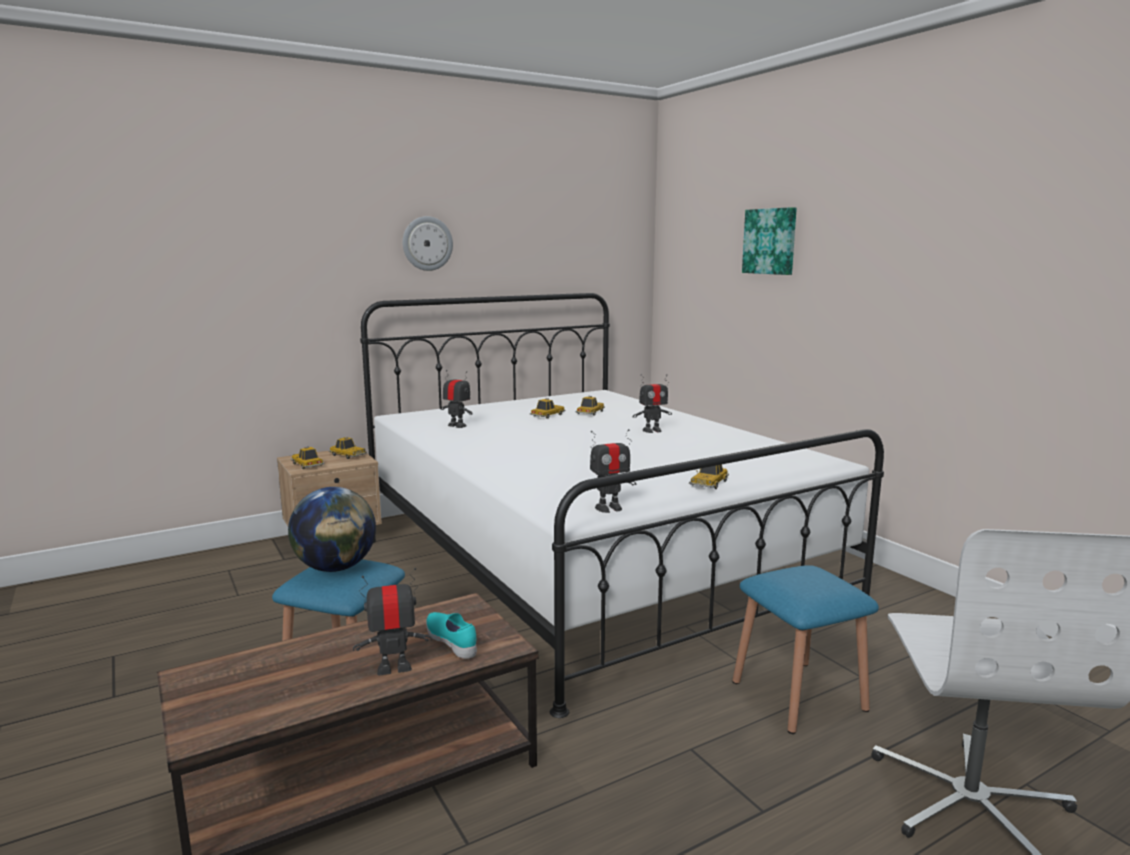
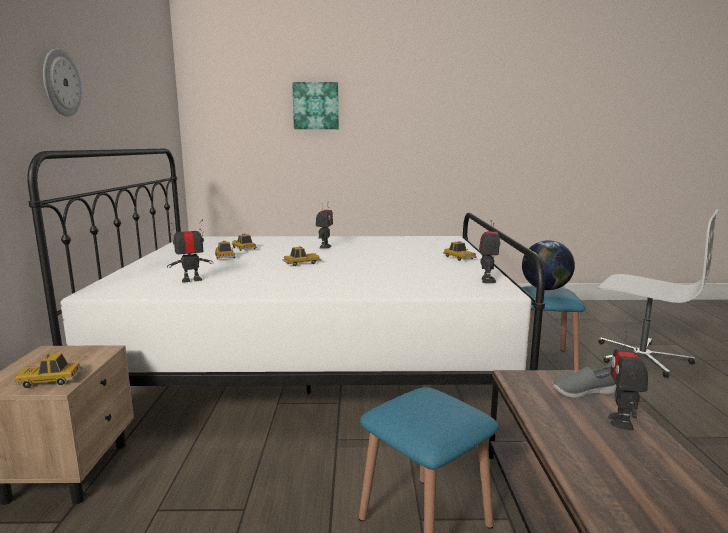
camera: 60 degrees left, 0 degrees up
(335, 568) = (424, 408): globe -> globe (545, 289)
(348, 455) = (64, 355): toy car -> toy car (301, 263)
(452, 643) = (583, 393): turquoise shoe -> grey shoe

